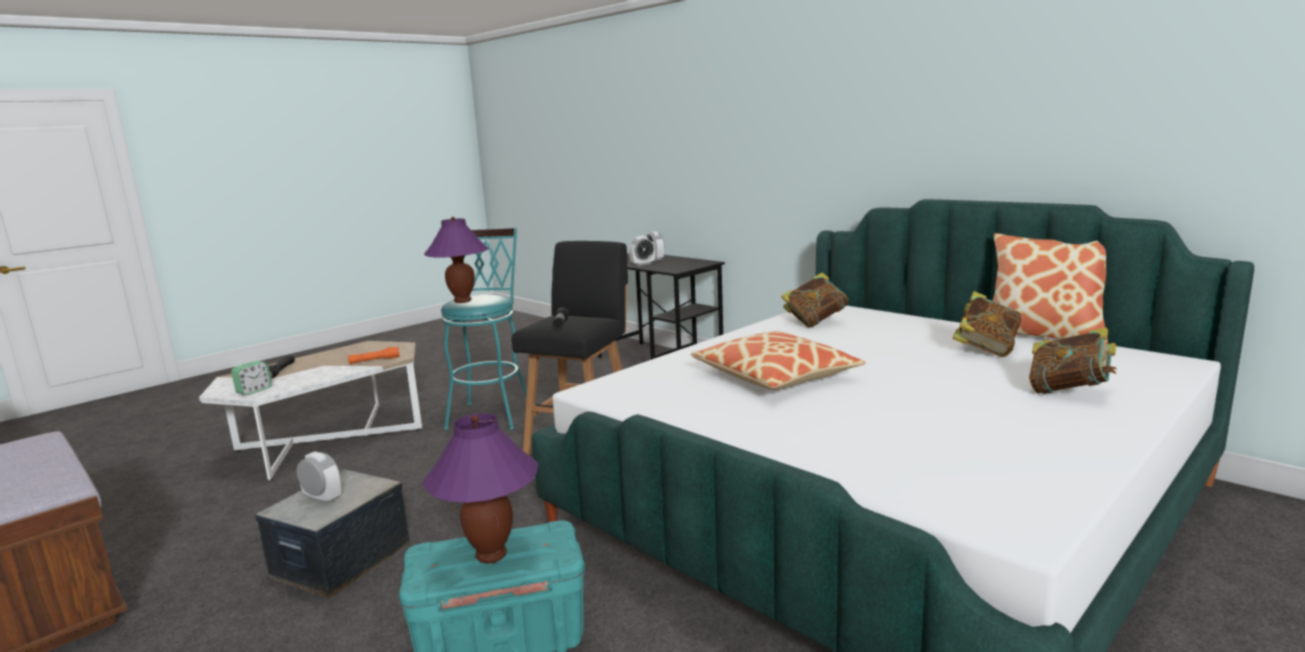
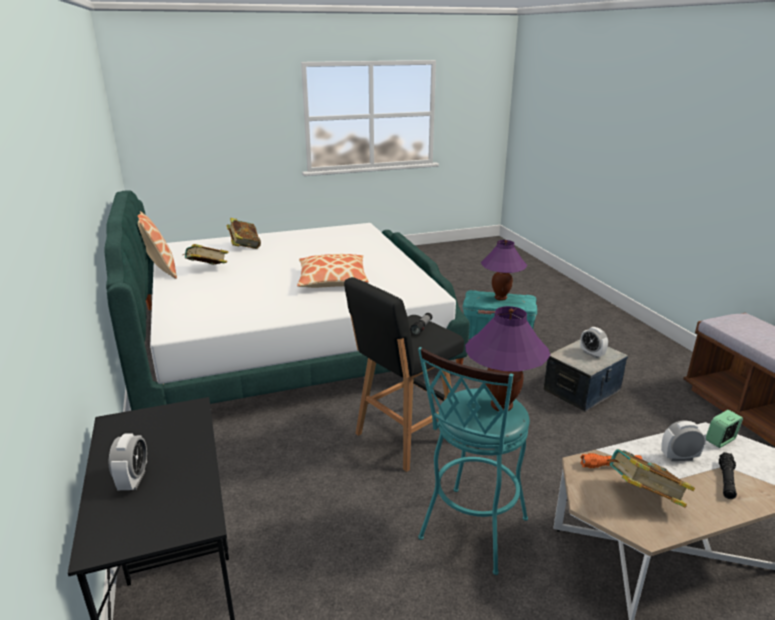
camera: 155 degrees left, 10 degrees up
(642, 264) = (185, 458): alarm clock -> alarm clock (679, 457)
(815, 322) = (220, 315): book -> book (642, 497)

